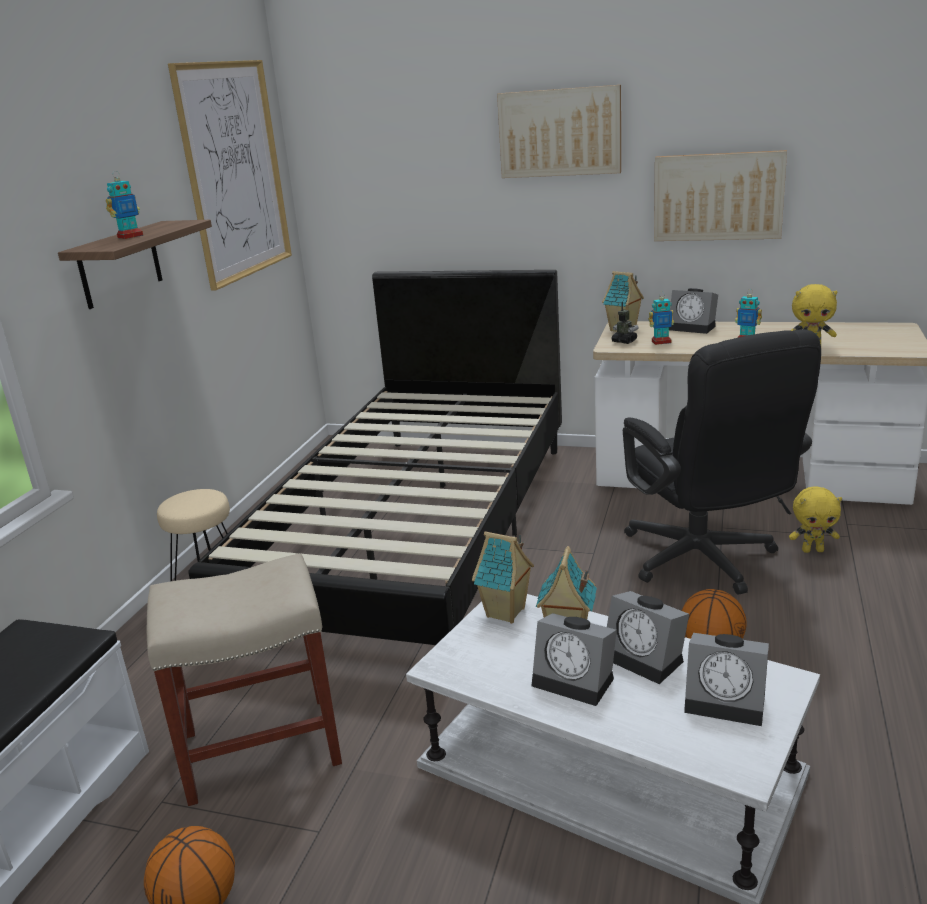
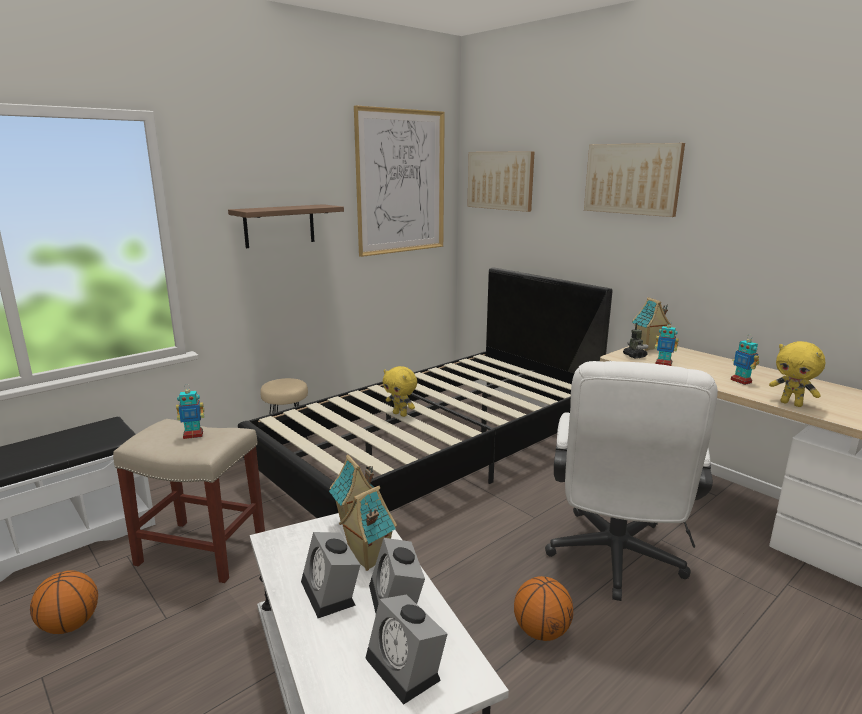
camera: 30 degrees right, 5 degrees down
(130, 236) = (279, 208): toy robot -> toy robot (193, 435)
(693, 327) = (709, 360): alarm clock -> none
(705, 563) = (614, 561): black office chair -> white office chair
(718, 196) = (756, 248): picture -> picture (500, 180)
(813, 550) = (725, 593): yellow plush toy -> yellow plush toy (400, 414)

